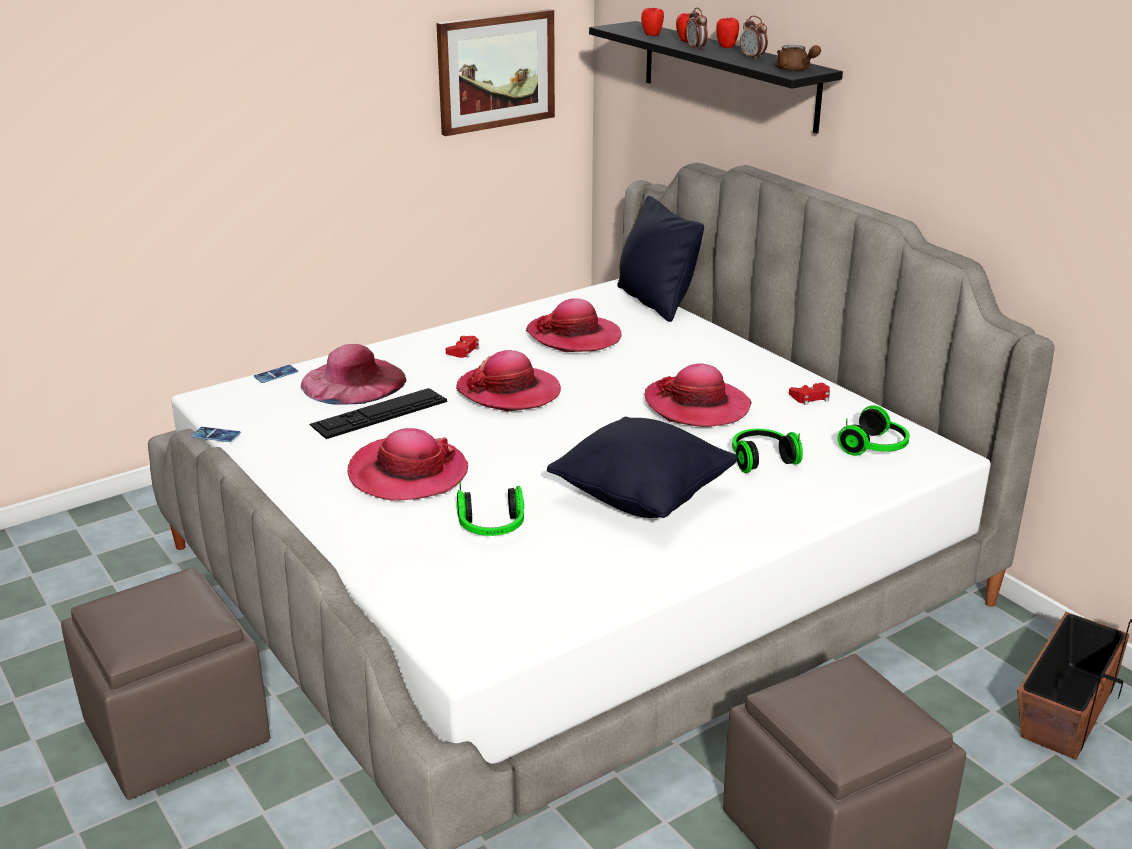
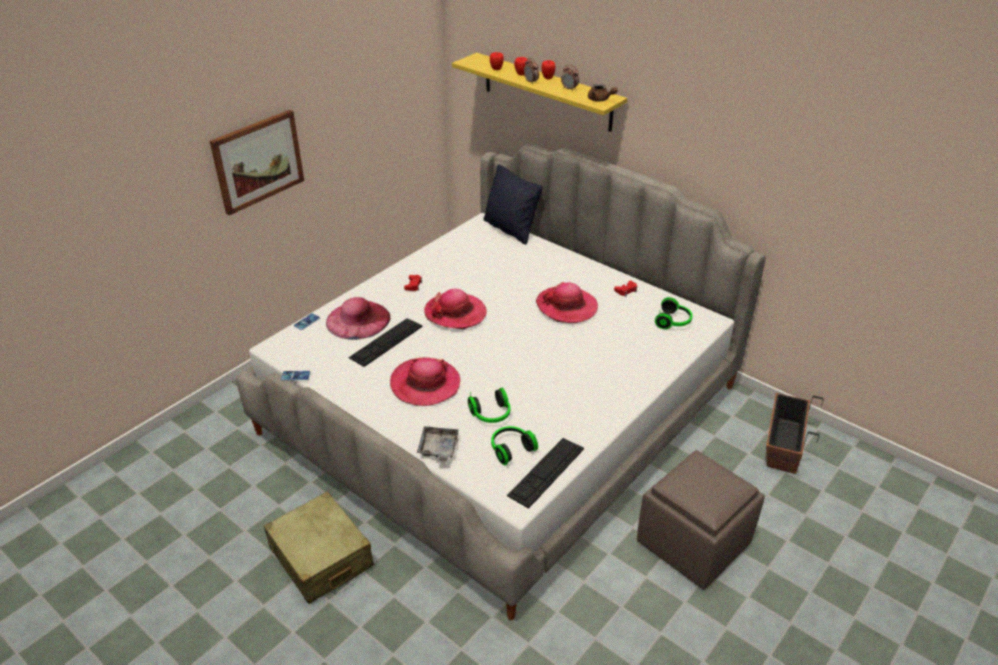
camera: 15 degrees left, 10 degrees up
(178, 733) = (321, 558): brown ottoman -> beige suitcase
(378, 561) = (438, 449): none -> grey tray
(496, 71) = (391, 93): picture -> picture (258, 161)
(541, 621) = (546, 472): none -> keyboard
(574, 336) = (474, 264): hat -> none
(642, 498) = (564, 378): black pillow -> none
(728, 75) = (547, 92): black shelf -> yellow shelf
(761, 459) = (616, 340): headphones -> headphones (510, 449)

